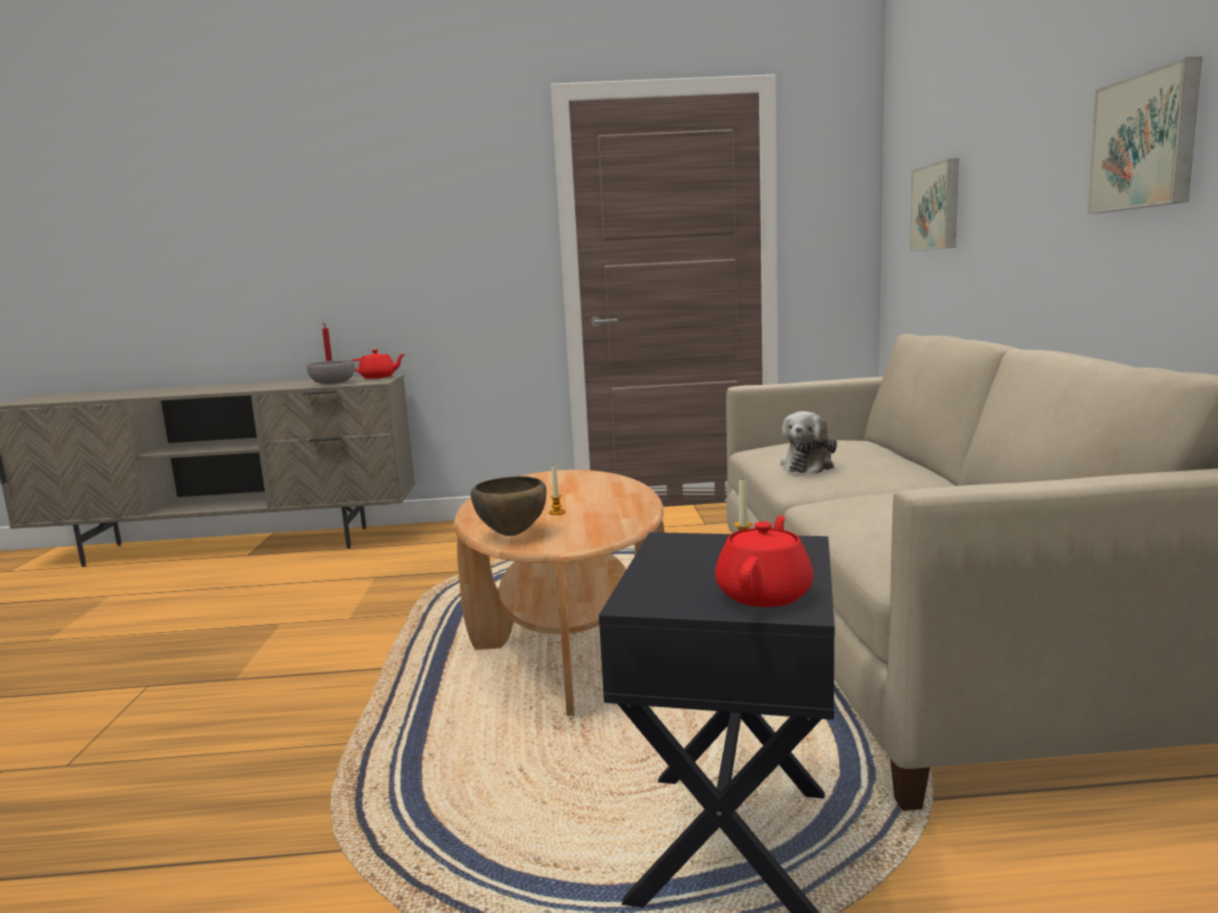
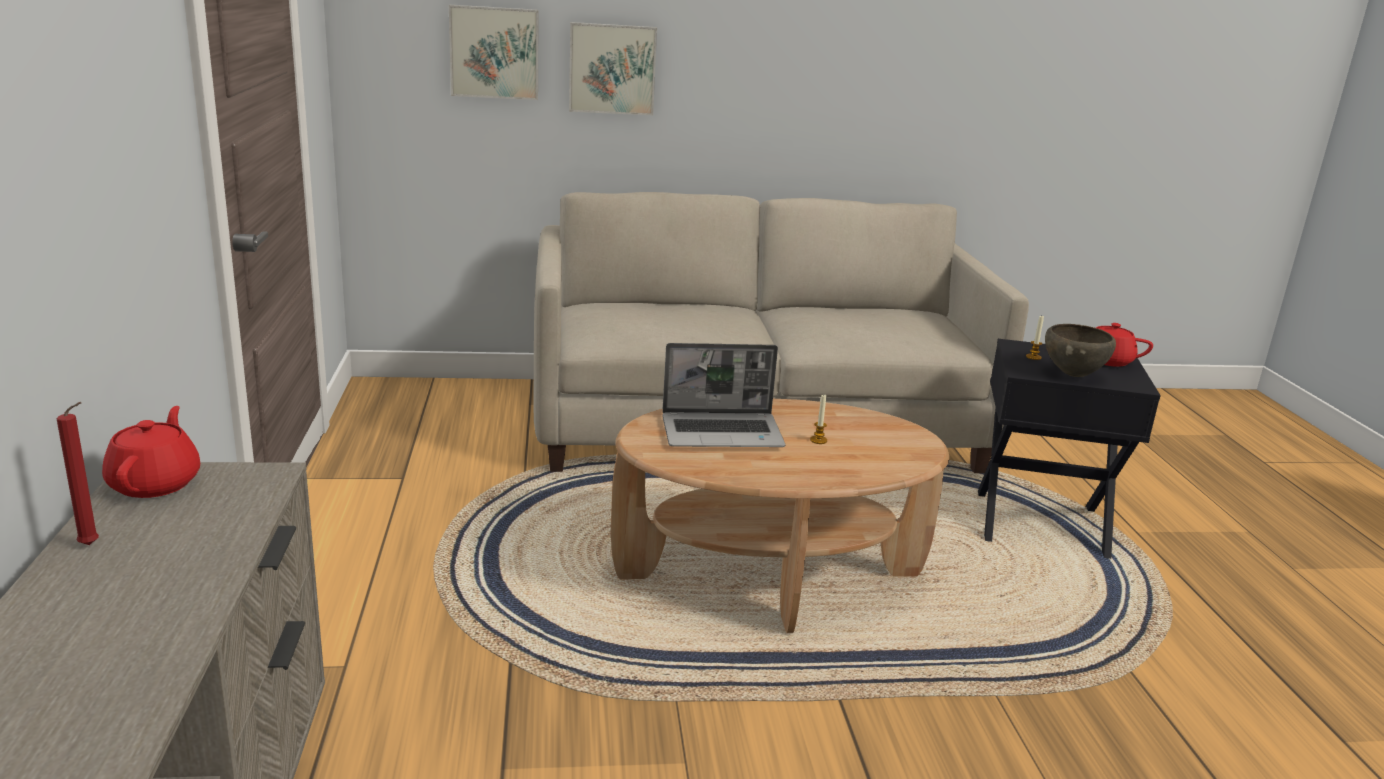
camera: 95 degrees left, 10 degrees up
(332, 383) = (210, 529): grey bowl -> none
(512, 534) = (893, 459): brown bowl -> brown bowl (1073, 375)
(571, 489) = (723, 432): none -> laptop
(808, 466) = (708, 331): plush toy -> none
(1146, 142) = (800, 53): picture -> picture (612, 69)

